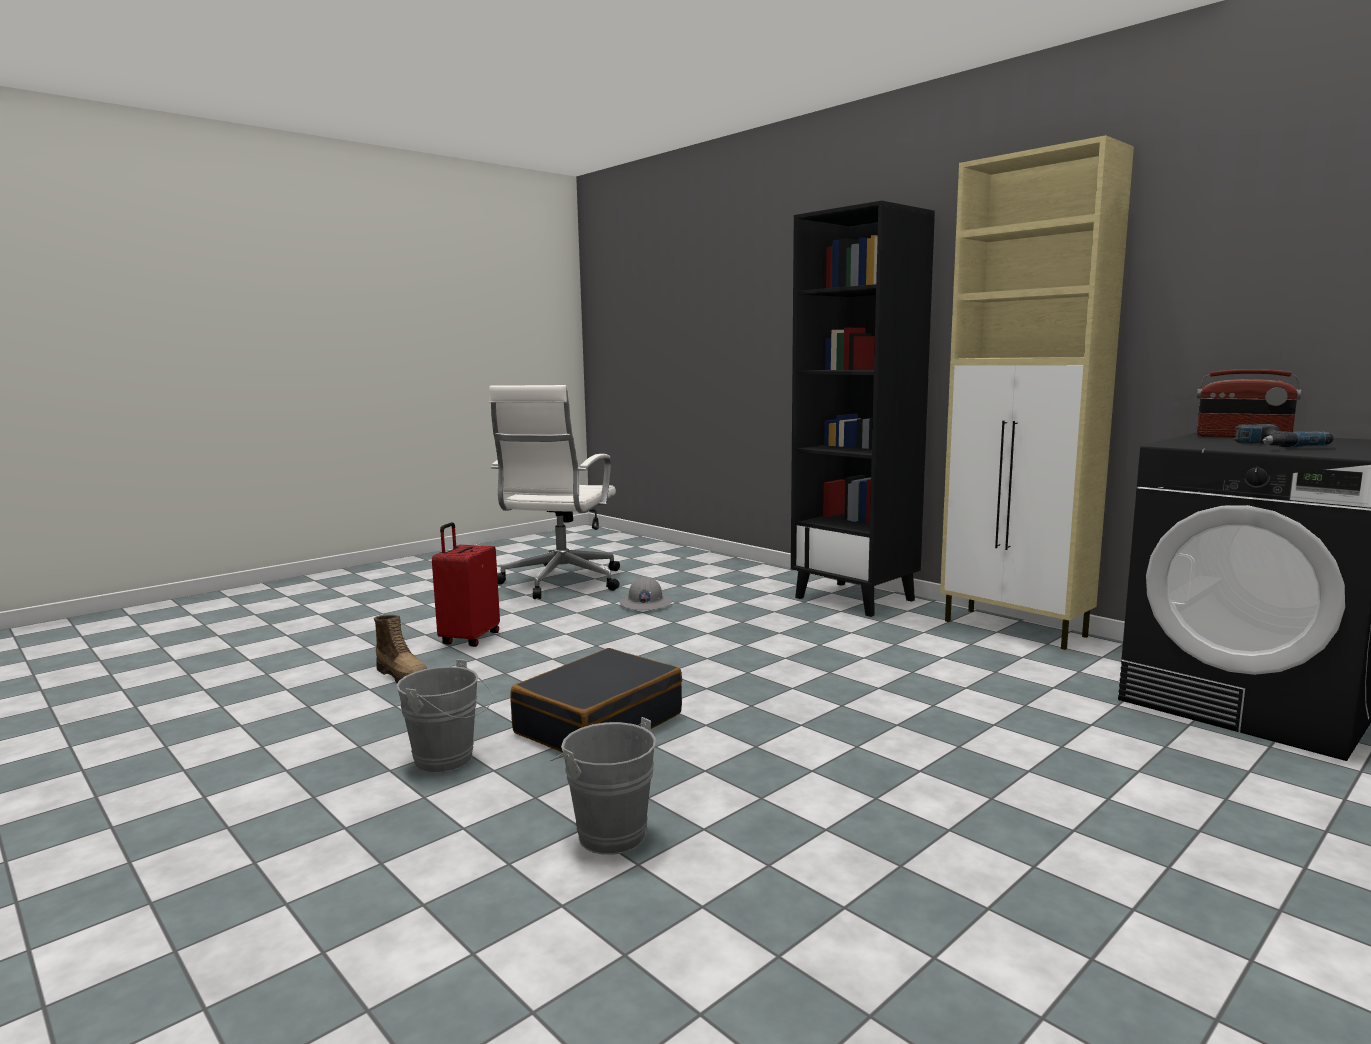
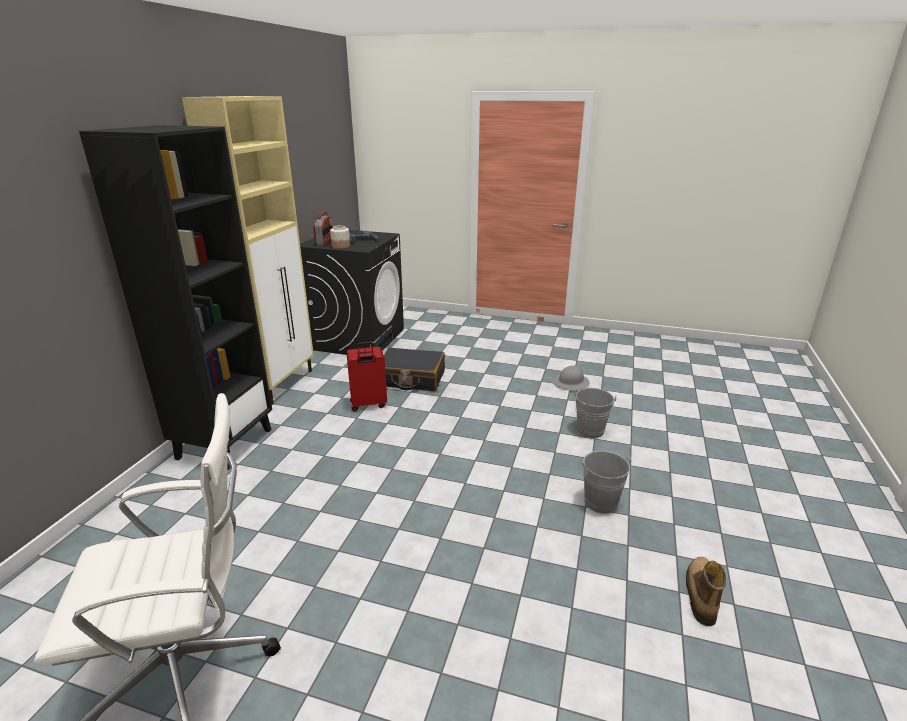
camera: 120 degrees left, 15 degrees up
(404, 676) = (536, 604): boot -> boot (700, 594)
(469, 639) = (432, 622): red suitcase -> red suitcase (368, 404)
(598, 723) = (514, 471): black suitcase -> black suitcase (411, 378)
(645, 604) = (271, 549): grey hard hat -> grey hard hat (571, 383)
(1201, 439) = (341, 246): none -> jar

